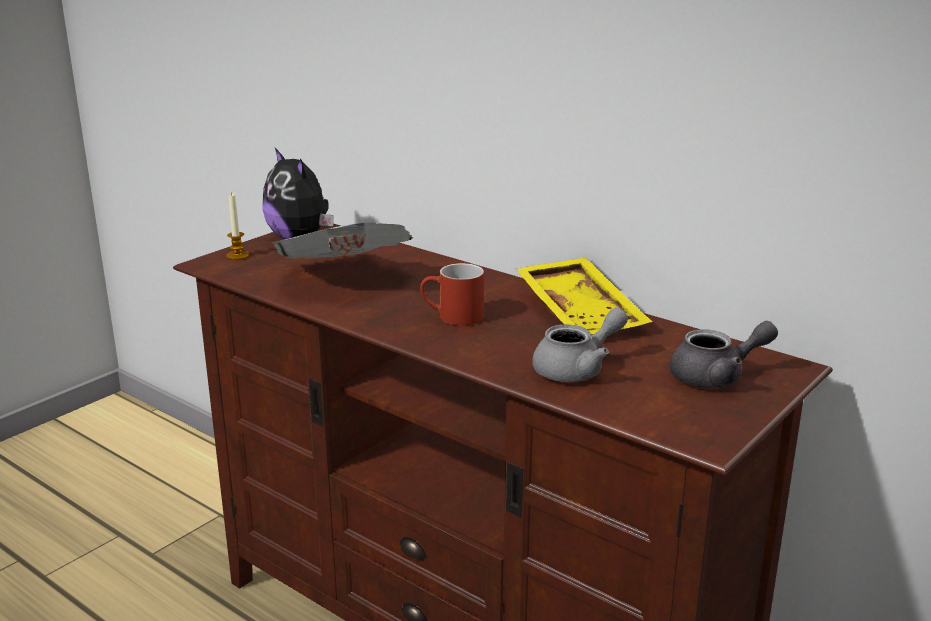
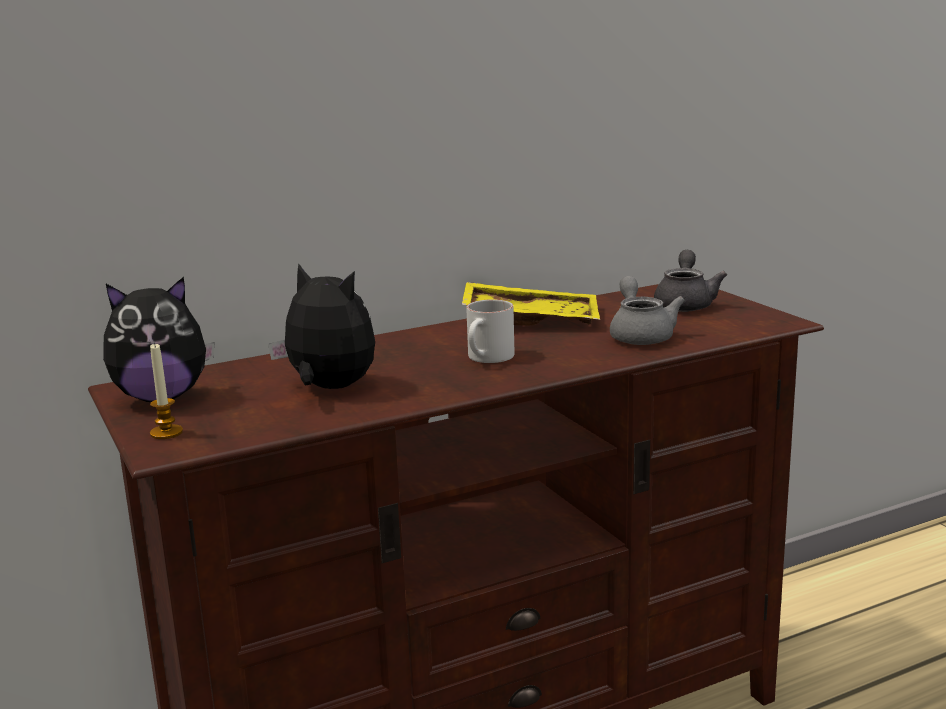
camera: 65 degrees left, 5 degrees down
(344, 279) = (328, 388): newspaper -> plush toy
(452, 317) = (488, 359): red mug -> white mug

